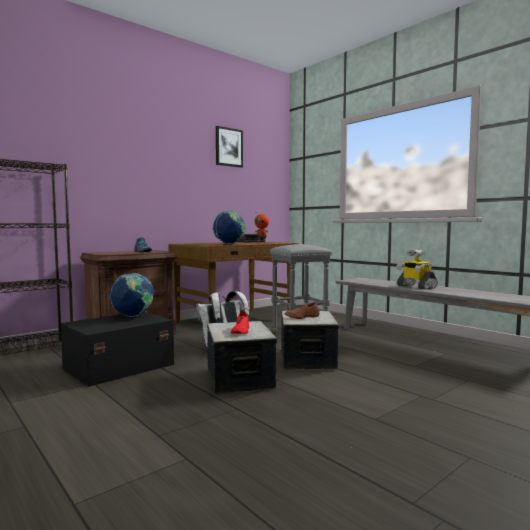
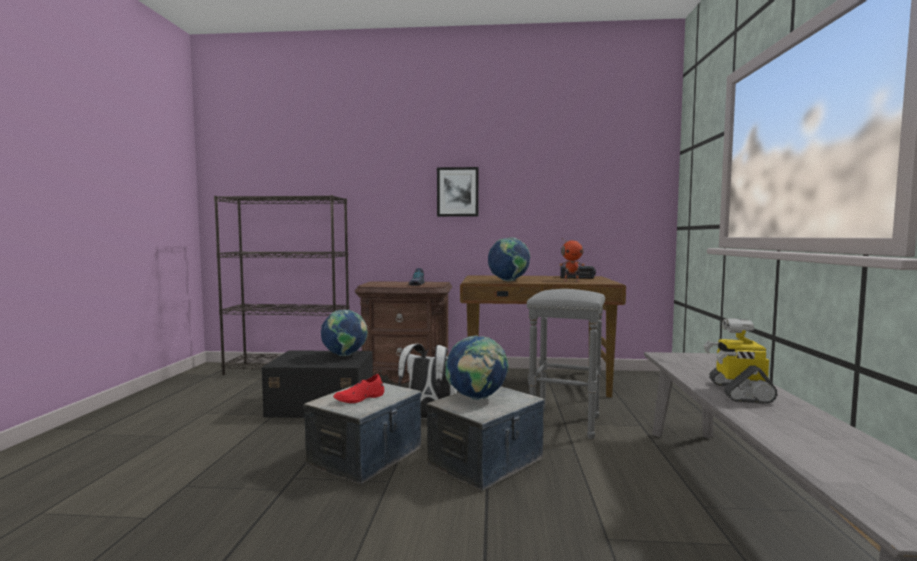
camera: 45 degrees right, 0 degrees up
(228, 147) = (562, 149): picture -> picture (457, 192)
(302, 317) = (476, 399): brown shoe -> globe

